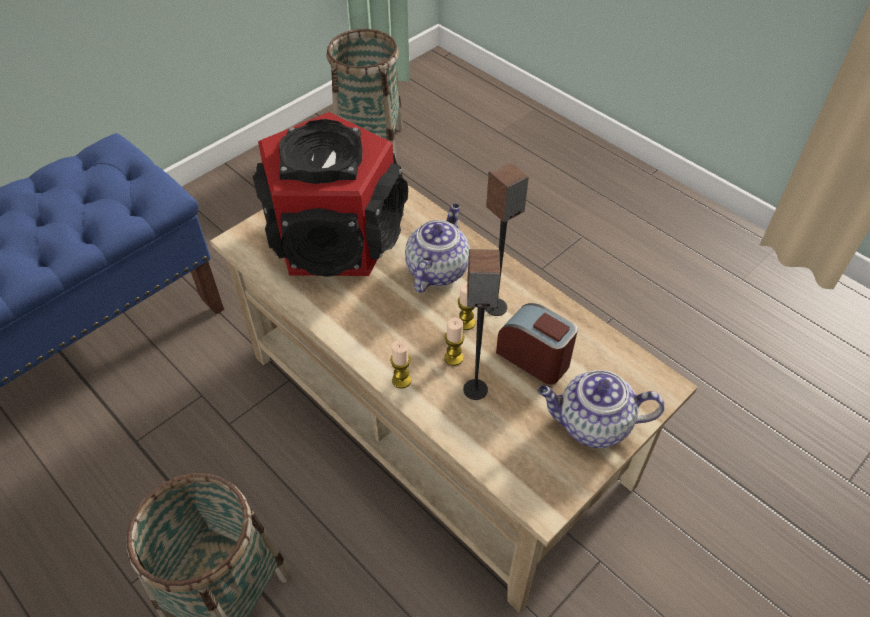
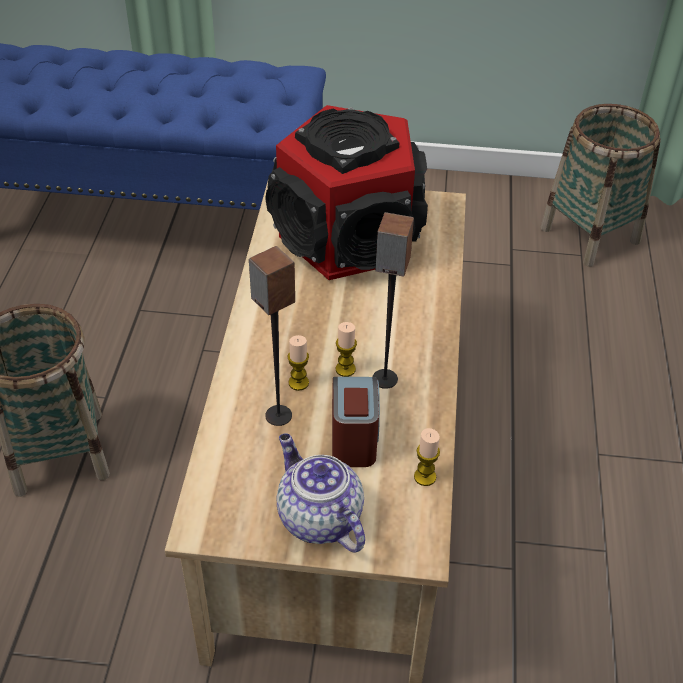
camera: 50 degrees right, 5 degrees down
(401, 380) = (242, 364): candle -> candle (425, 477)
(437, 269) = (385, 317): teapot -> none

